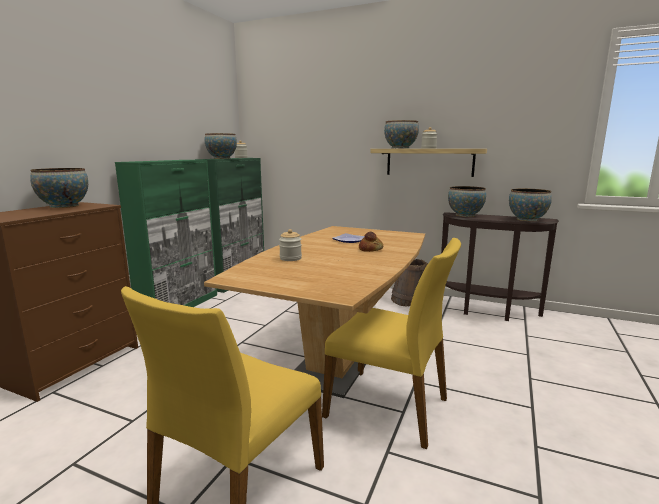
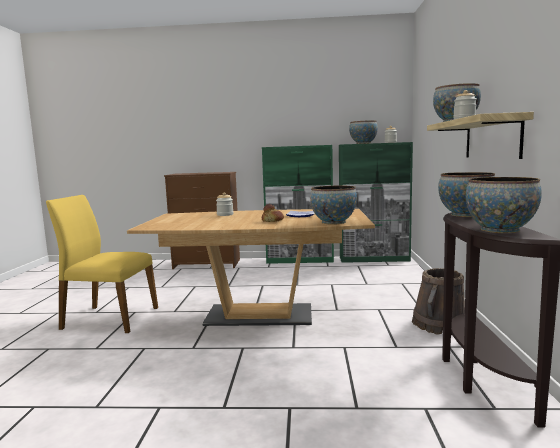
camera: 70 degrees right, 5 degrees down
(64, 206) = (216, 172): bowl -> bowl (333, 222)
(389, 407) = (198, 342): yellow chair -> none

